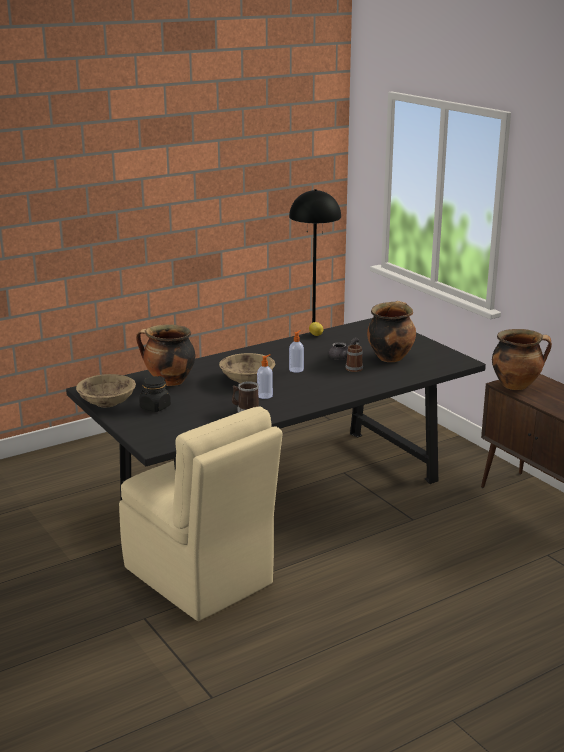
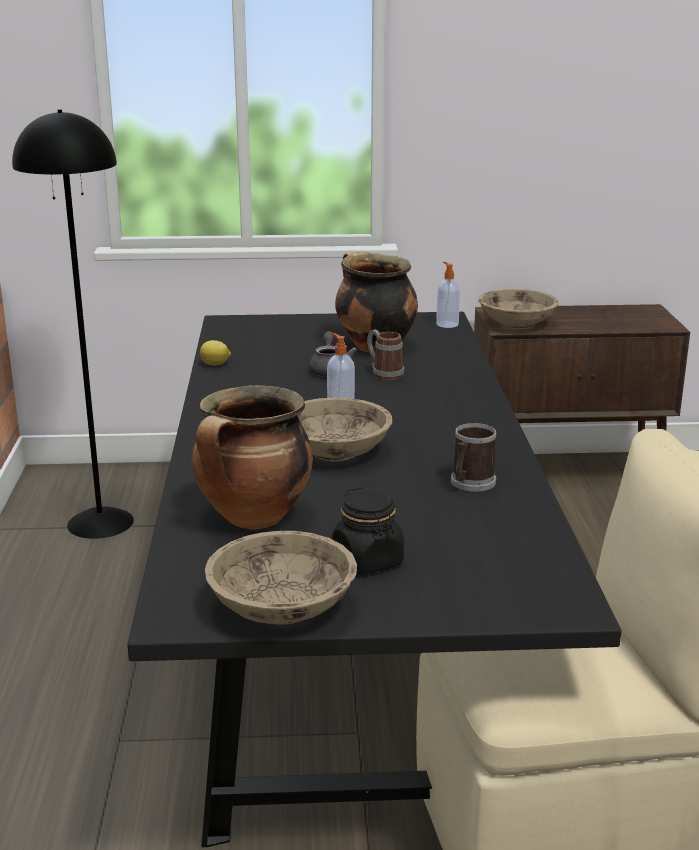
camera: 60 degrees left, 0 degrees up
(265, 395) = (423, 454): soap dispenser -> soap dispenser (447, 324)
(516, 385) = (516, 324): cooking pot -> beige bowl

